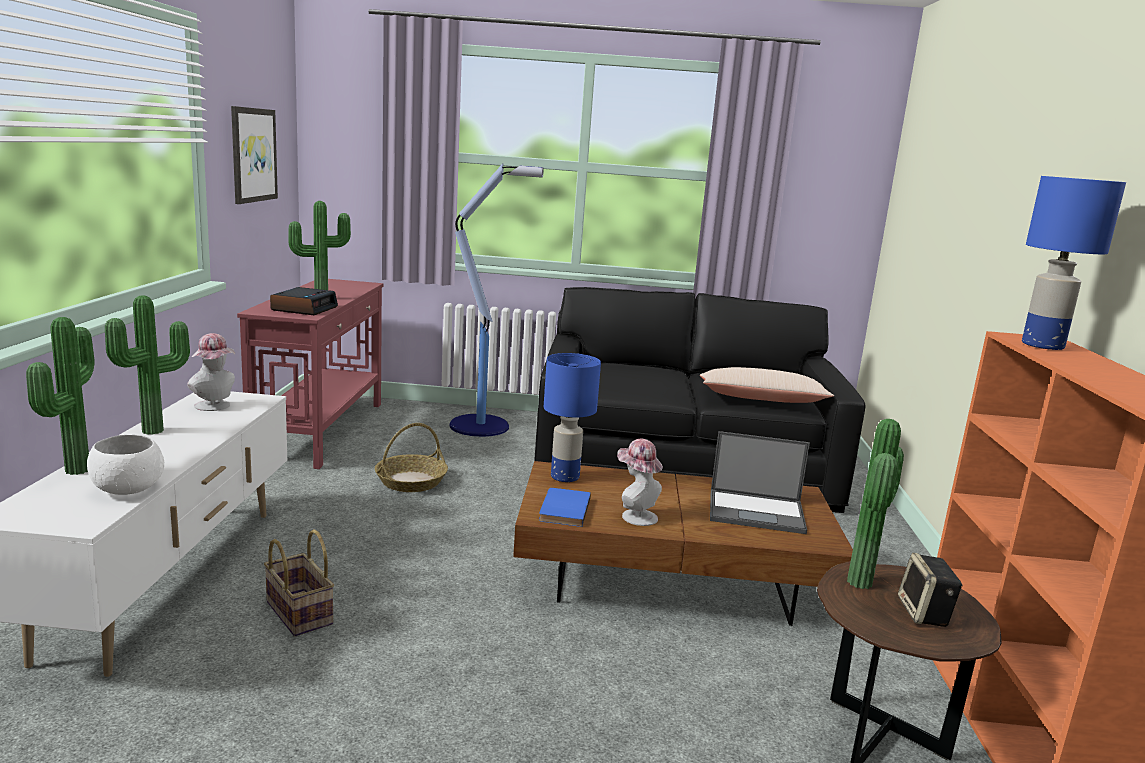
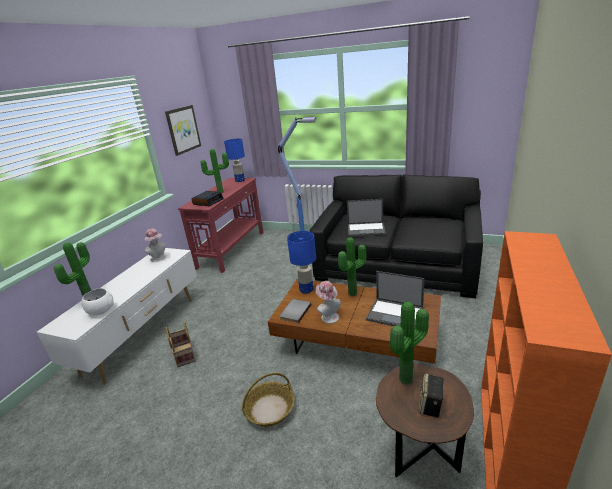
camera: 20 degrees right, 10 degrees up
(156, 432) = (128, 275): potted plant -> potted plant (354, 294)
(411, 481) = (258, 279): basket -> basket (269, 409)
(562, 509) = (294, 312): blue book -> grey book
(644, 383) = (366, 229): none -> laptop
(761, 399) = (427, 237): beige pillow -> none
(1043, 345) = (530, 247): blue table lamp -> blue table lamp (240, 180)

